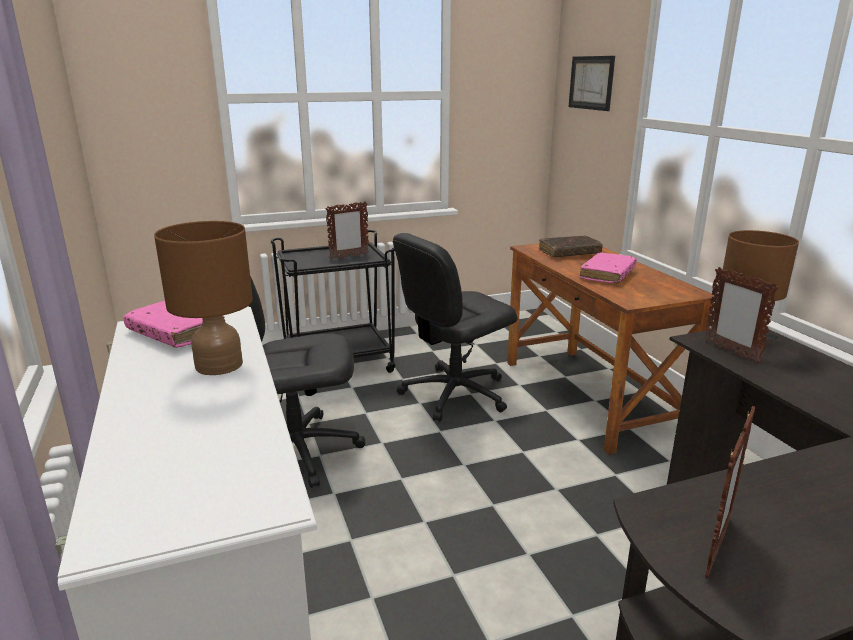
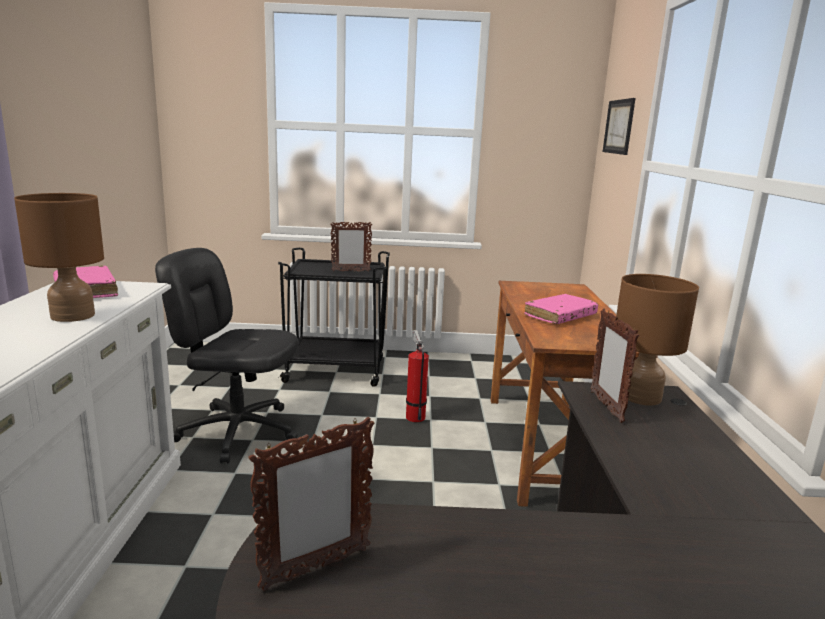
camera: 20 degrees right, 5 degrees down
(454, 394) = (414, 416): black office chair -> fire extinguisher
(569, 253) = (549, 293): brown book -> none

